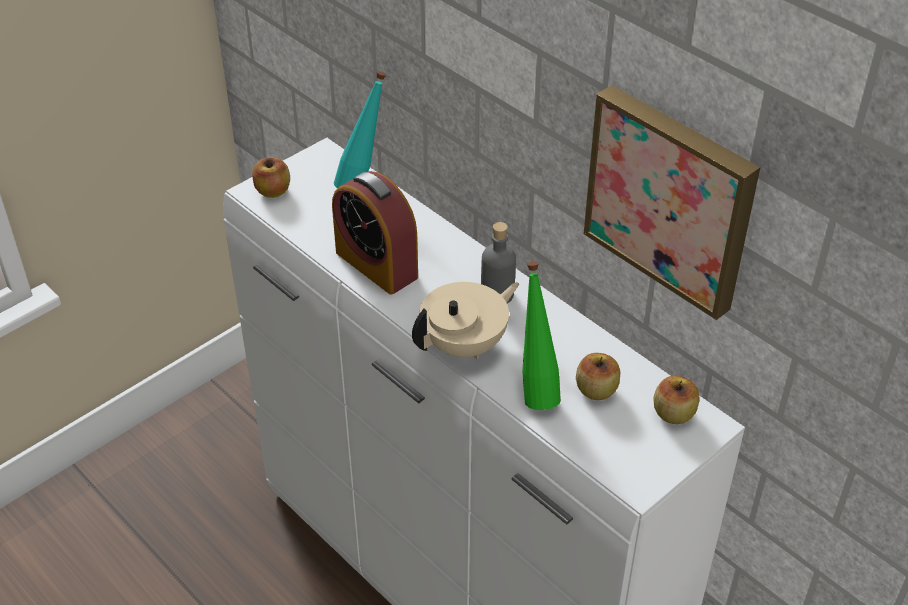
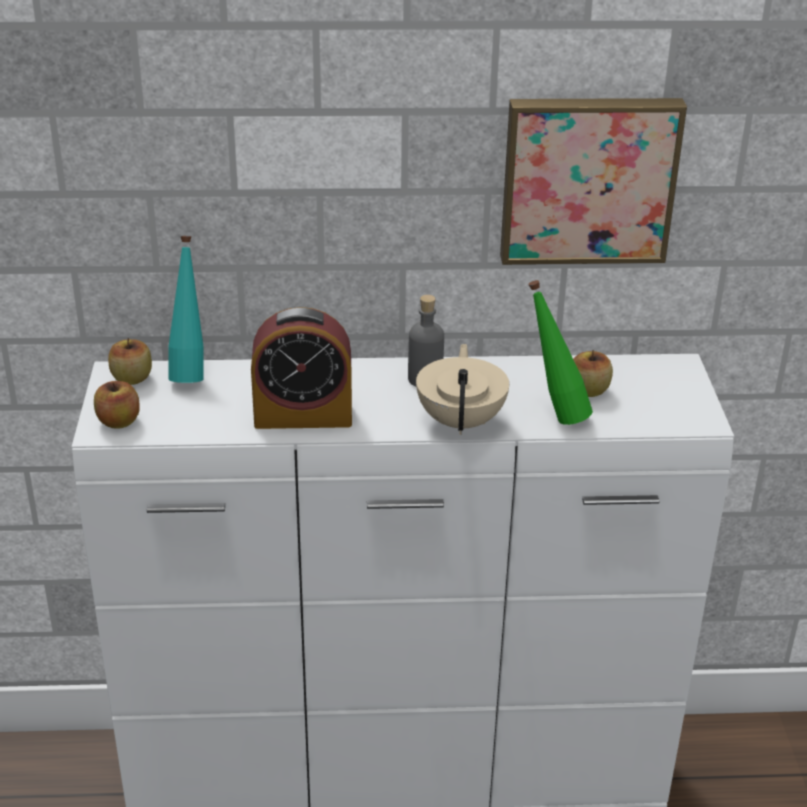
camera: 50 degrees left, 10 degrees down
(673, 414) = (652, 372): apple -> apple (132, 378)

